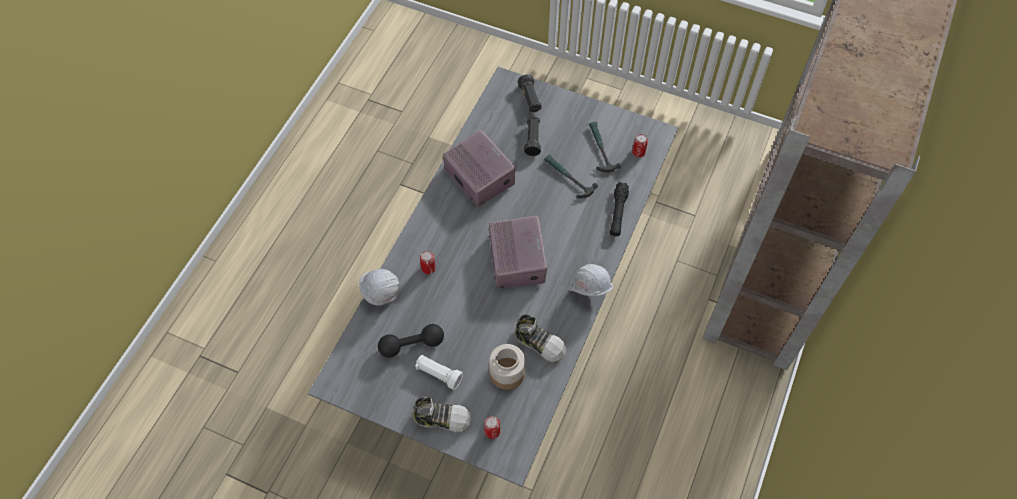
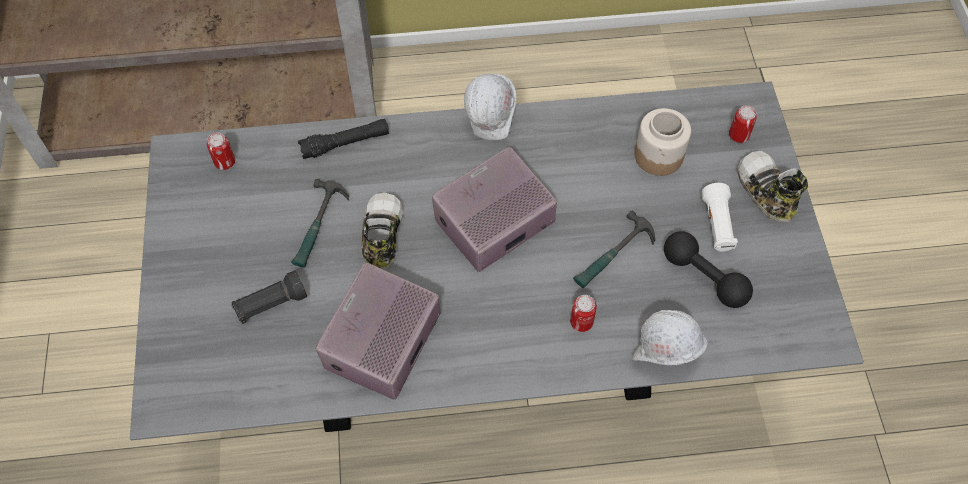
camera: 120 degrees left, 0 degrees up
(530, 99) = (186, 349): black flashlight -> none
(540, 343) = (594, 141): shoe -> shoe (381, 236)
(600, 149) = (242, 210): hammer -> hammer (613, 256)

